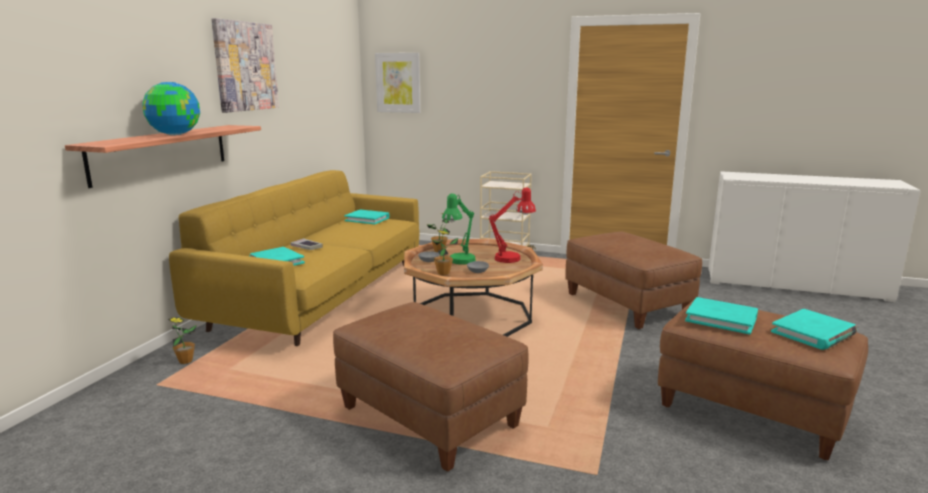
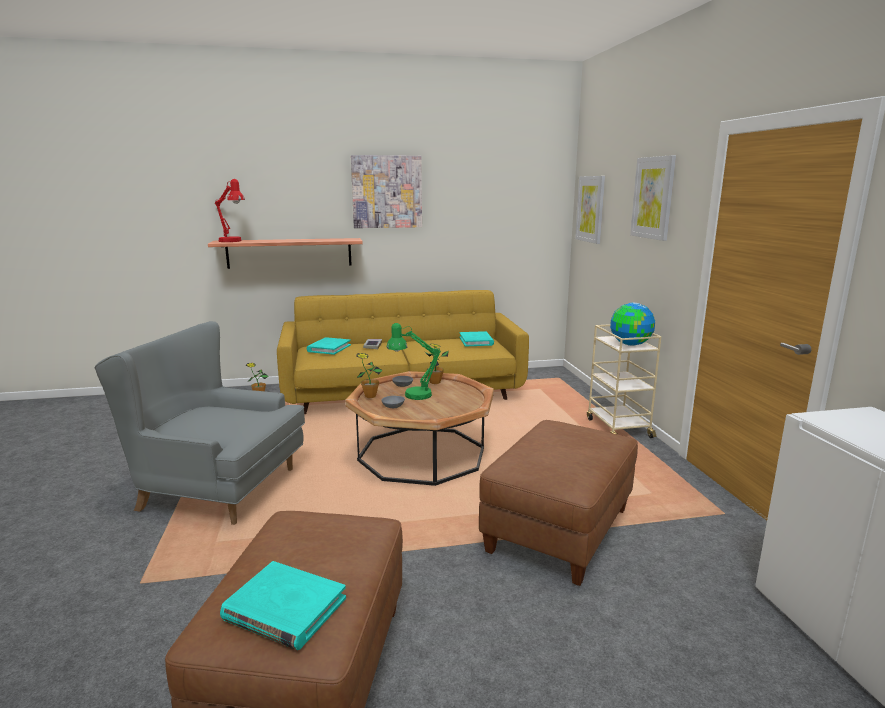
camera: 60 degrees right, 0 degrees up
(175, 134) = (282, 240): globe -> globe (630, 344)
(427, 417) = (215, 487): brown ottoman -> grey armchair
(497, 70) = (653, 198): none -> picture
(512, 258) = (452, 410): red table lamp -> red table lamp (233, 241)
(721, 319) = (302, 535): turquoise book -> none

